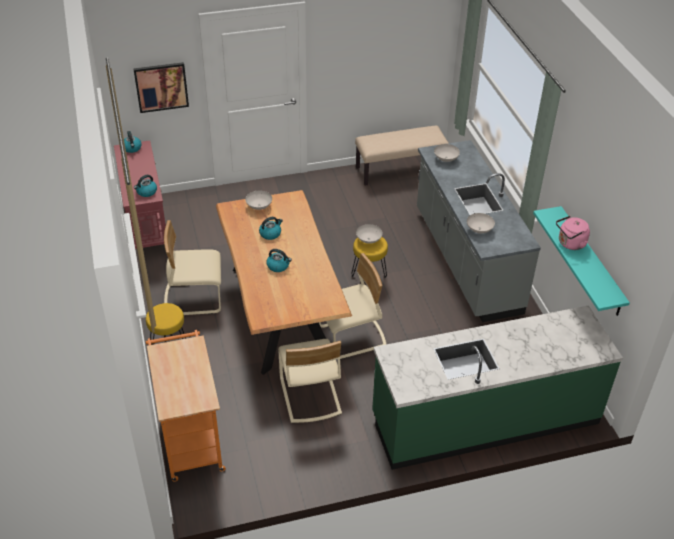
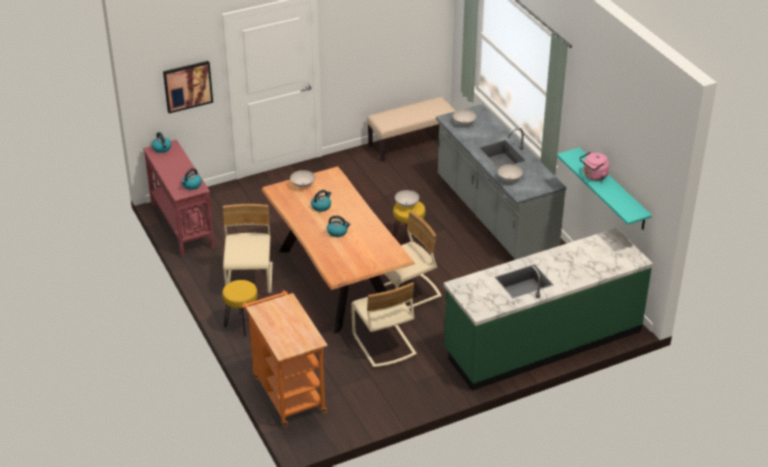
camera: 10 degrees left, 5 degrees down
(194, 298) = (250, 280): beige chair -> beige chair turned 105 degrees clockwise

